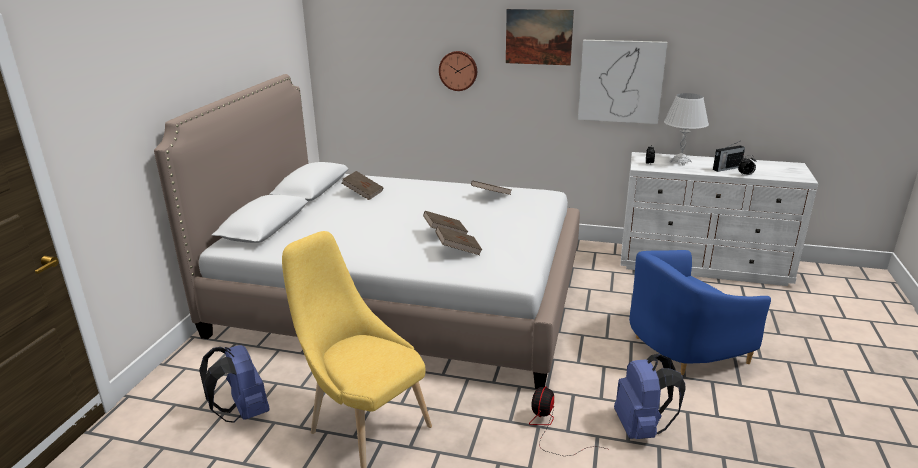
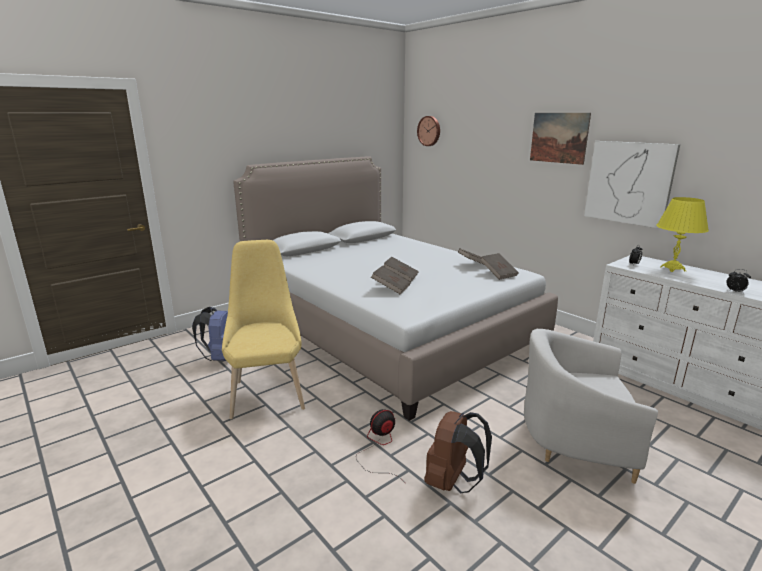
camera: 35 degrees right, 5 degrees down
(363, 193) = (388, 246): brown book -> brown book (498, 274)
(458, 70) = (495, 165): wall clock -> wall clock (429, 131)
(642, 428) = (453, 482): blue backpack -> brown backpack
(680, 162) = (672, 269): white table lamp -> yellow table lamp
(683, 347) = (575, 441): blue armchair -> white armchair
(726, 168) = (720, 283): radio -> none

